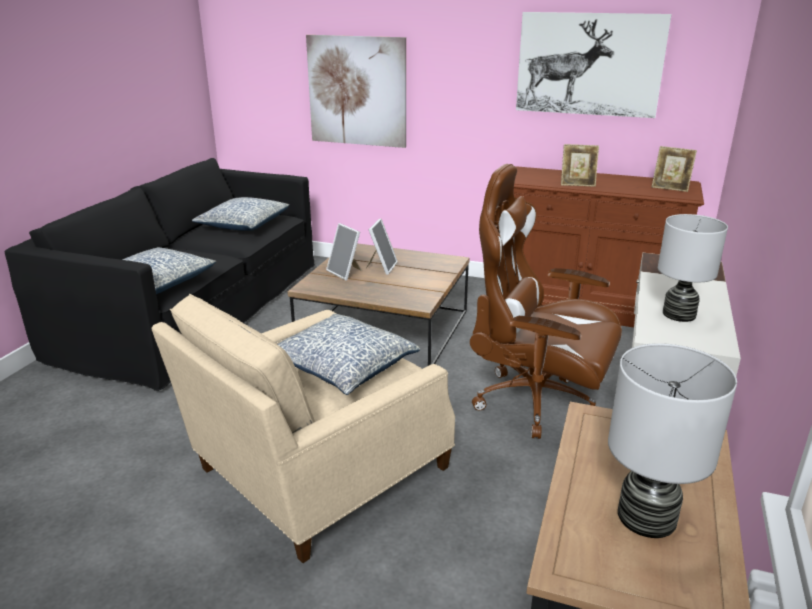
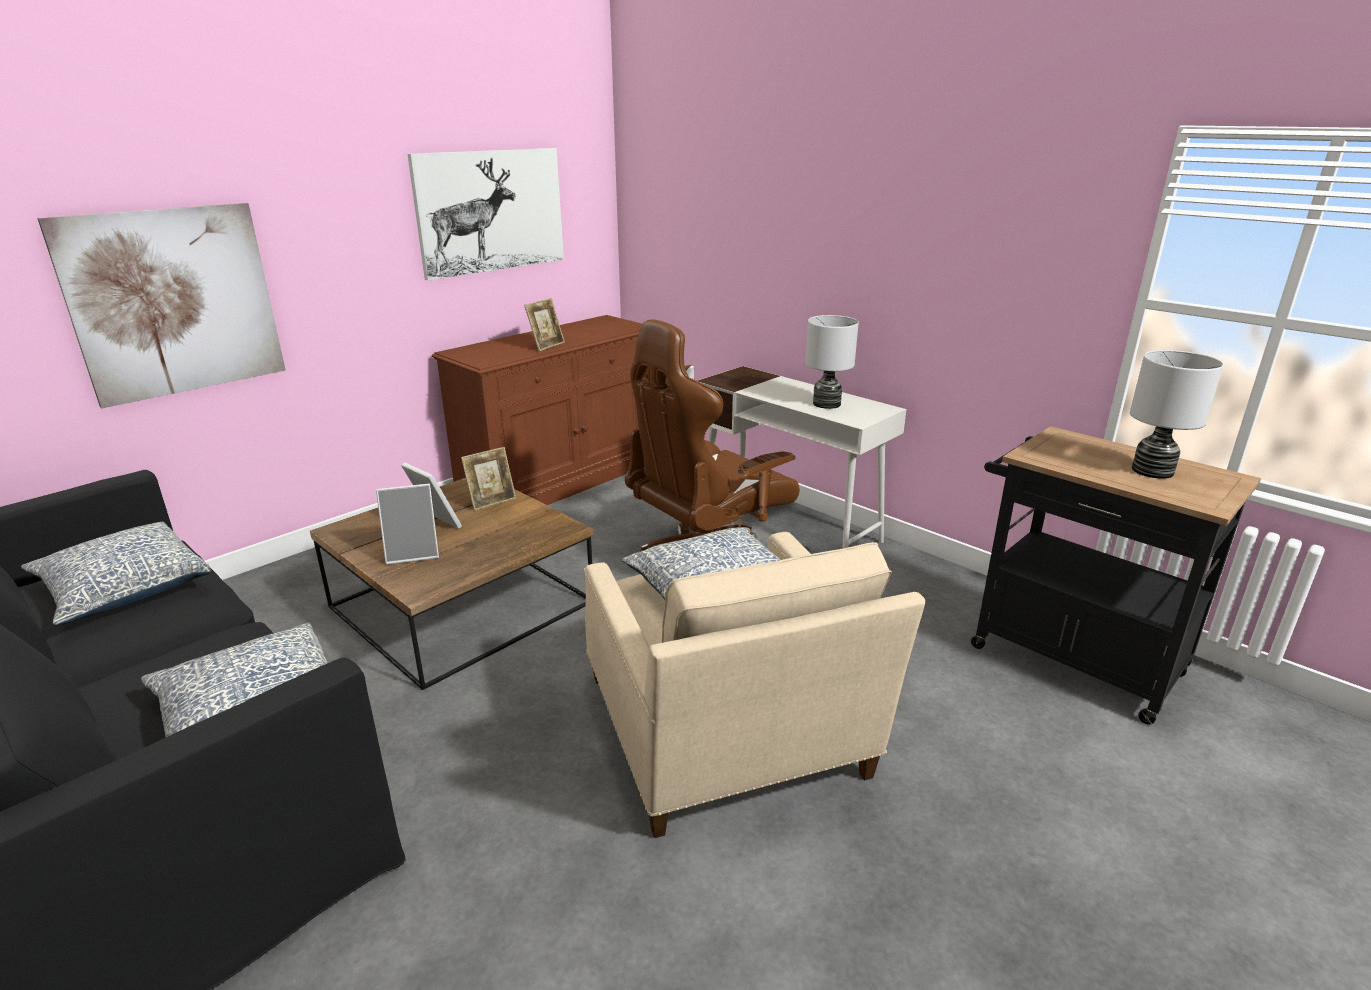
camera: 65 degrees left, 0 degrees up
(670, 188) = (610, 325): picture frame -> picture frame (492, 501)

